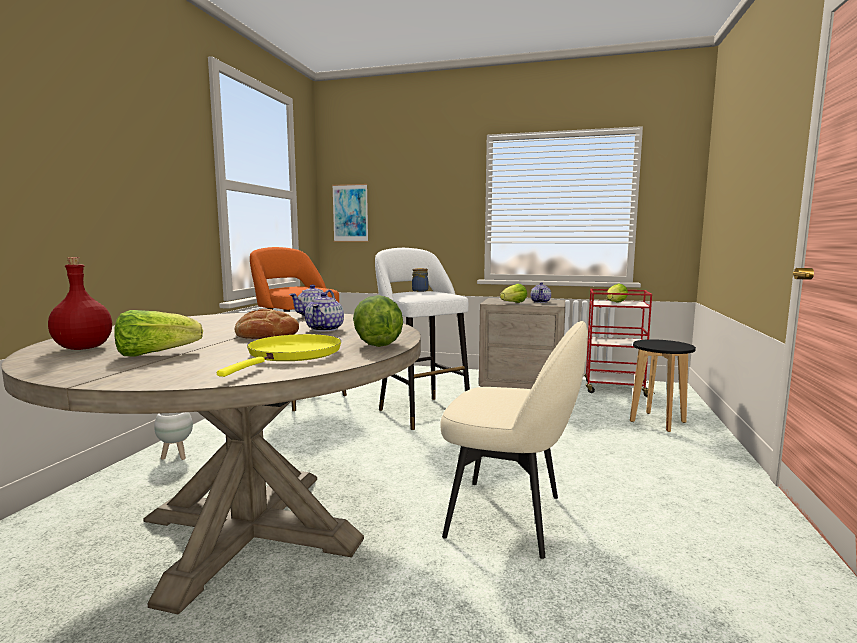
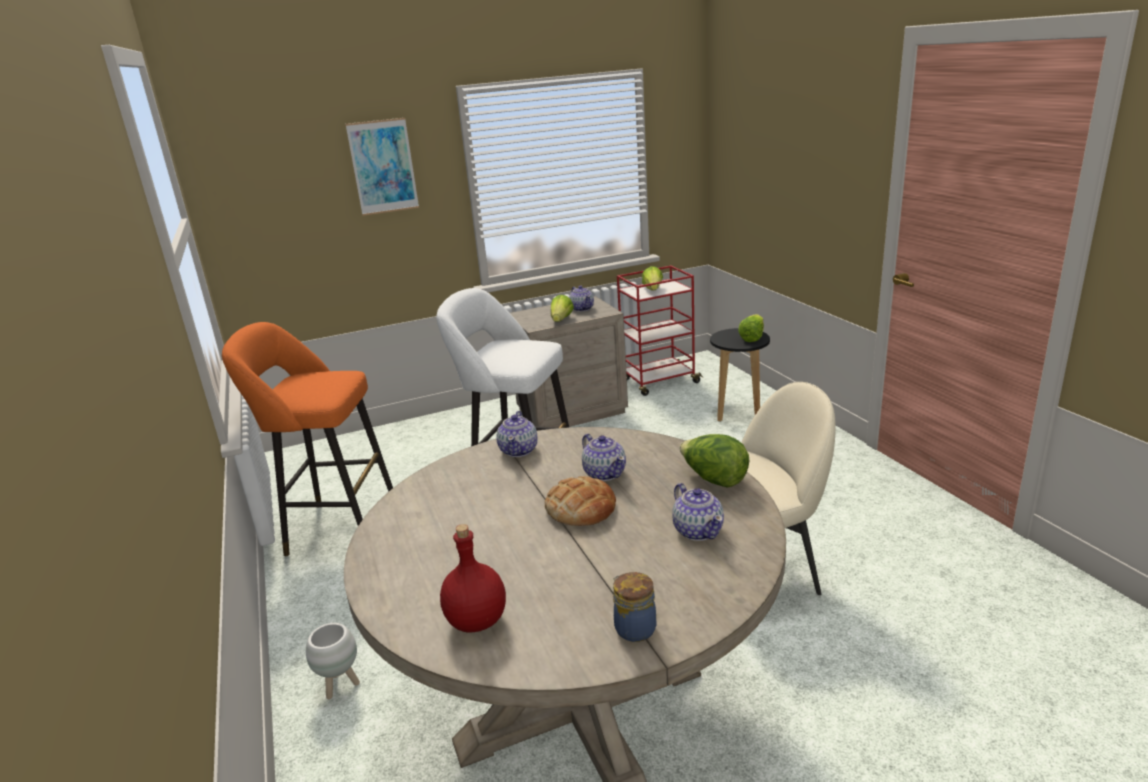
camera: 35 degrees left, 15 degrees up
(155, 354) = (583, 590): lettuce -> lettuce (752, 337)
(292, 355) = (698, 530): yellow frying pan -> teapot
(350, 213) = (258, 224): picture -> picture (383, 167)
(420, 291) = (497, 348): jar -> jar (634, 628)

